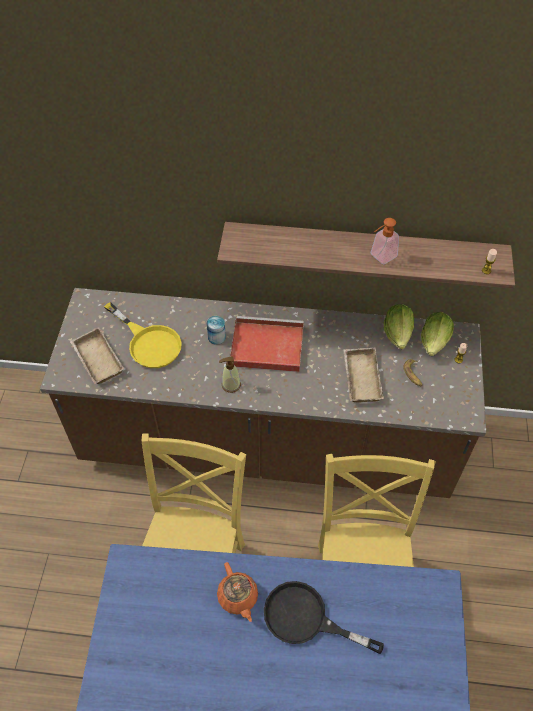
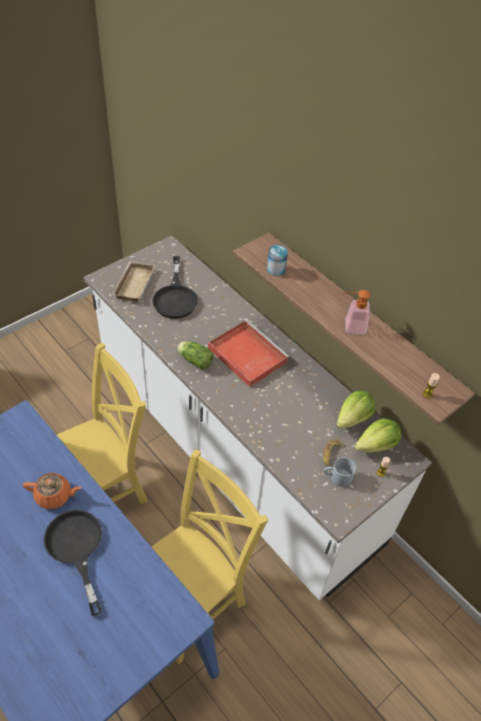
camera: 40 degrees right, 5 degrees down
(149, 342) = (175, 297): yellow frying pan -> black frying pan
(216, 337) = (221, 325): can -> can (276, 269)
(231, 385) = (194, 360): soap dispenser -> lettuce
(238, 597) = (54, 496): orange teapot -> orange teapot turned 105 degrees counterclockwise
(266, 444) = (233, 452): brown counter -> white counter
(360, 377) = (288, 424): beige tray -> none
(436, 388) = (337, 477): none -> grey mug

